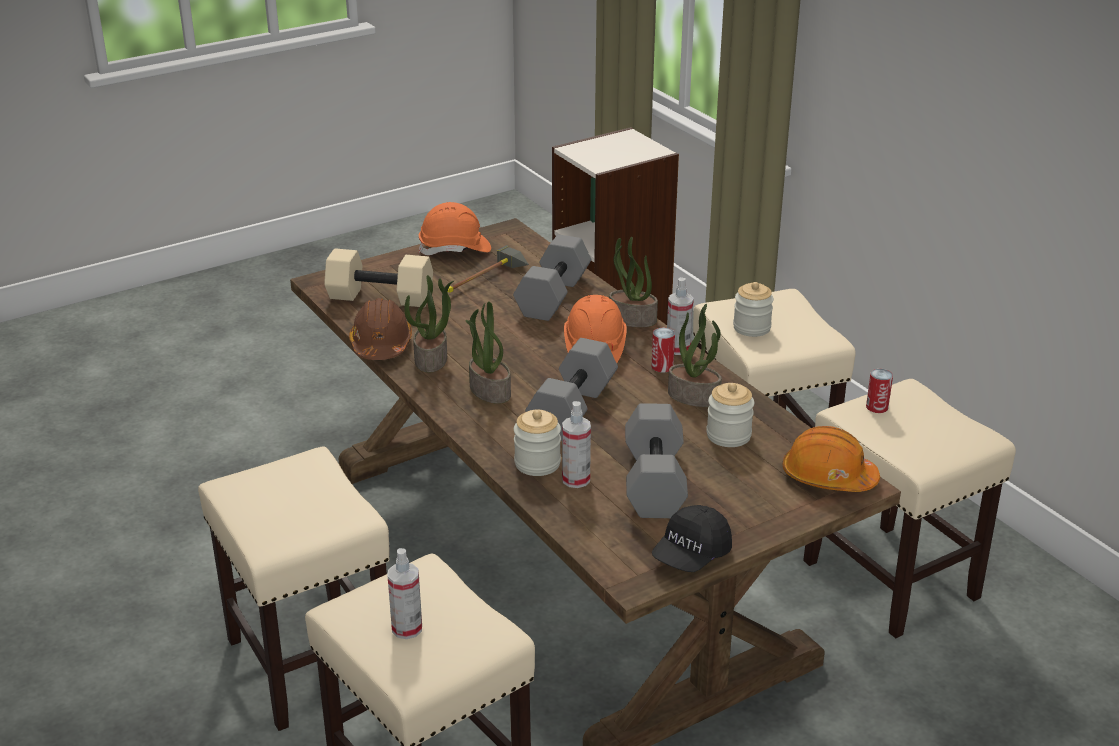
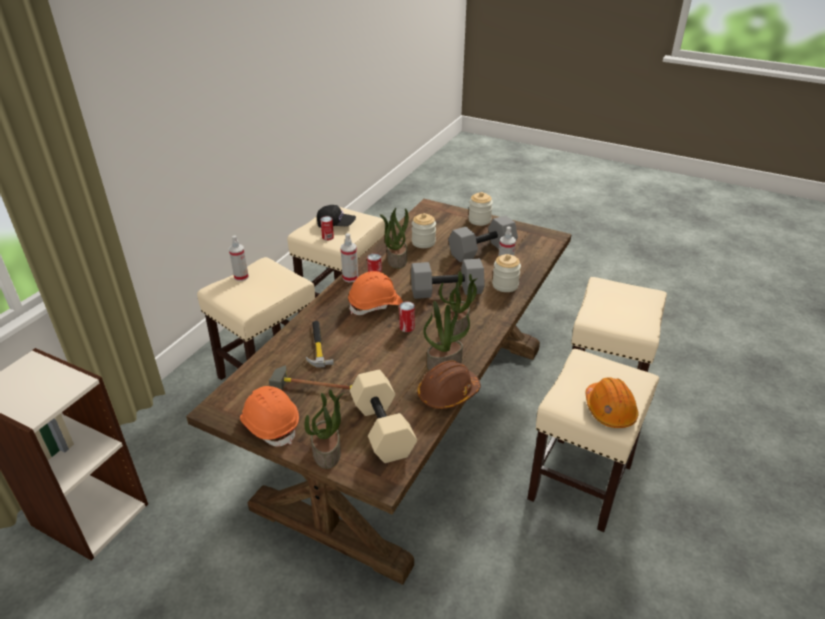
camera: 120 degrees left, 5 degrees up
(407, 628) = (628, 308): spray bottle -> spray bottle (241, 277)
(524, 356) = (407, 327): none -> can
(552, 295) = (317, 345): grey dumbbell -> hammer
(631, 319) = (327, 303): potted plant -> potted plant (327, 452)
(691, 555) = (521, 229): black cap -> black cap (336, 224)
(751, 328) = (265, 291): jar -> jar (479, 220)
(828, 477) = (431, 213): orange hard hat -> orange hard hat (609, 410)

